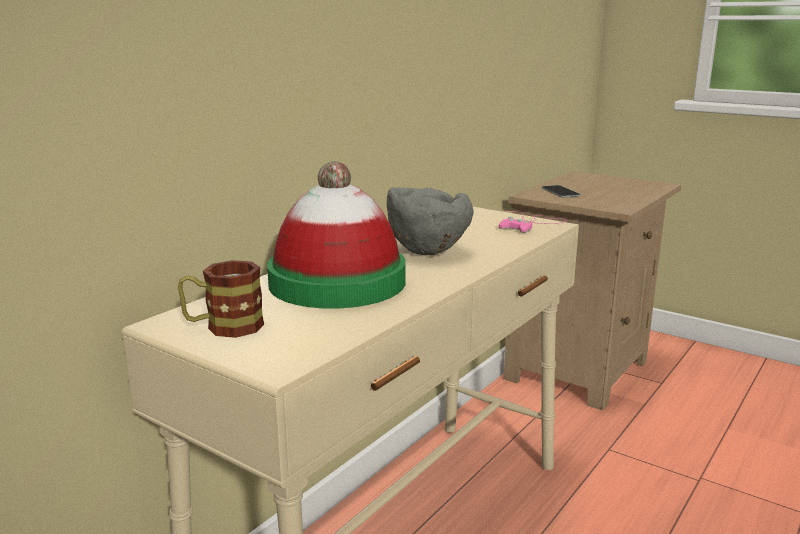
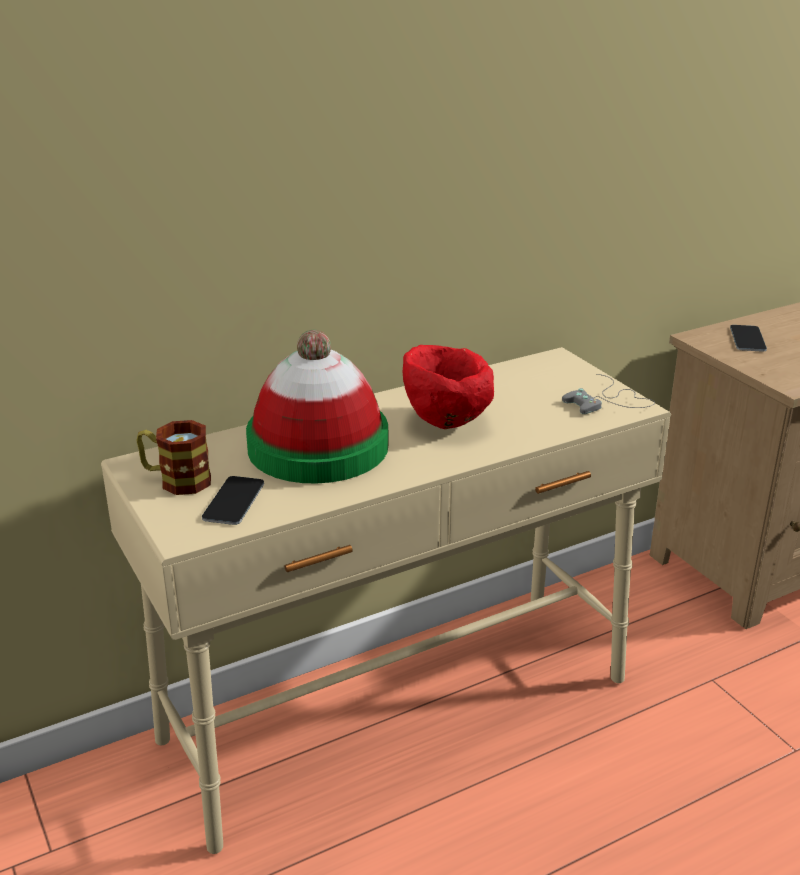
camera: 25 degrees right, 10 degrees up
(301, 331) = (233, 501): none -> phone
(427, 251) = (446, 421): grey bowl -> red bowl
(531, 224) = (609, 401): pink game controller -> grey game controller

